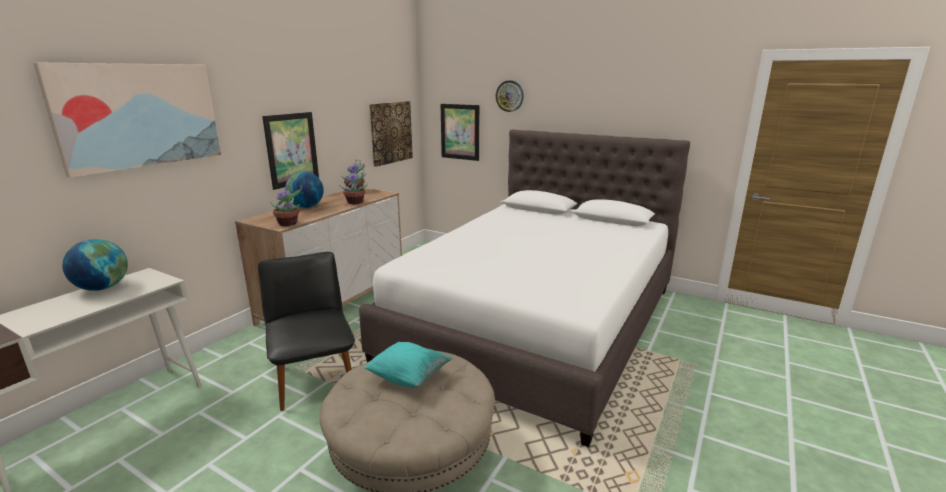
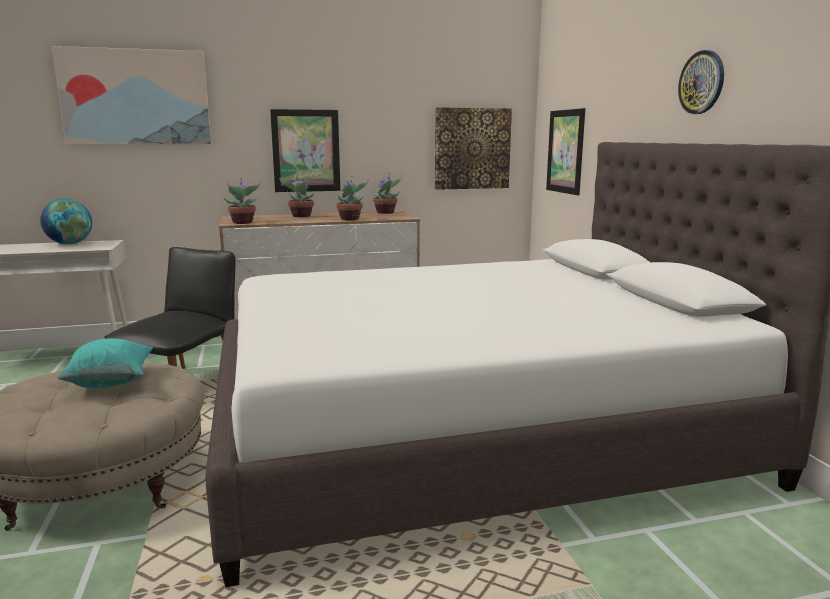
camera: 45 degrees right, 5 degrees down
(306, 207) = (300, 216): globe -> potted plant
(509, 96) = (615, 89): wall clock -> wall clock (702, 82)

